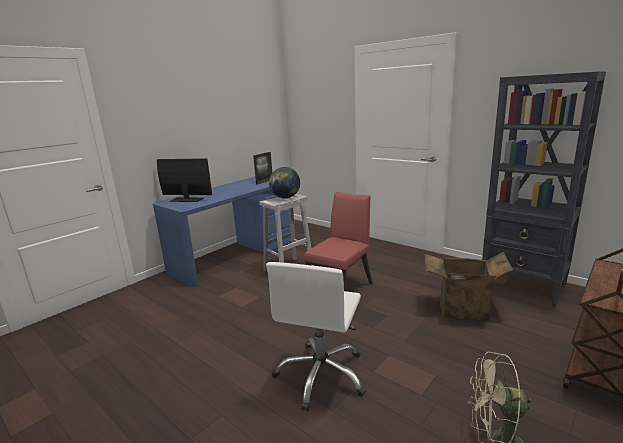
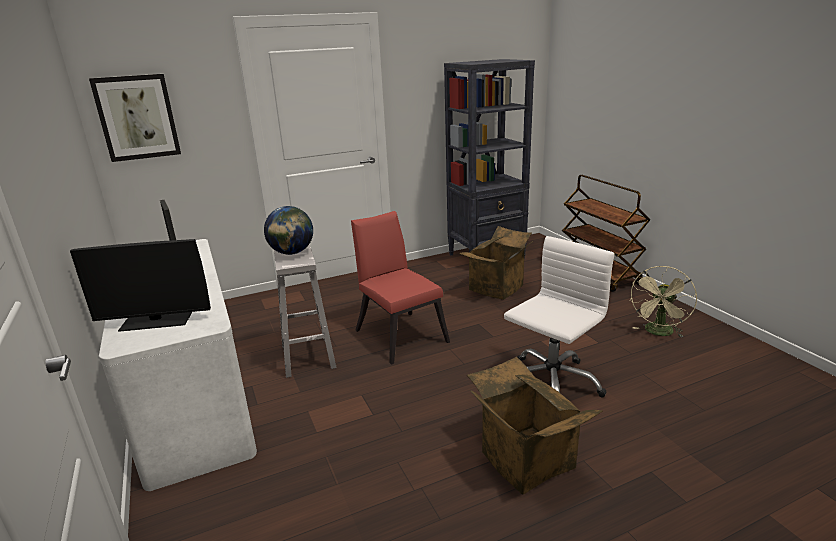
camera: 65 degrees left, 5 degrees up
(186, 200) = (156, 321): monitor -> monitor turned 135 degrees counterclockwise
(213, 381) = (523, 460): none -> cardboard box
(234, 256) = (192, 397): blue desk -> white desk
(304, 108) = (137, 117): none -> picture
(321, 375) = (551, 383): white office chair -> white office chair turned 90 degrees counterclockwise

